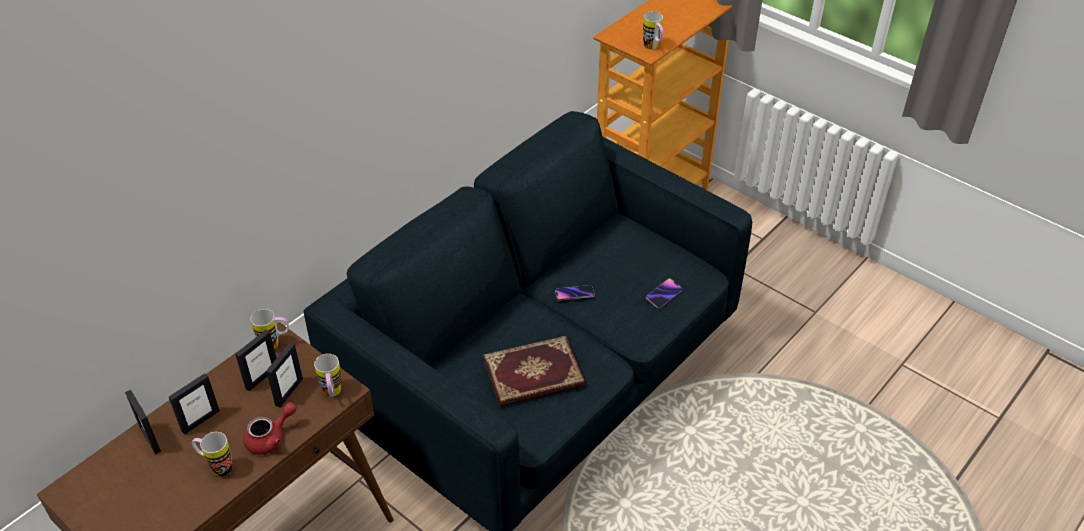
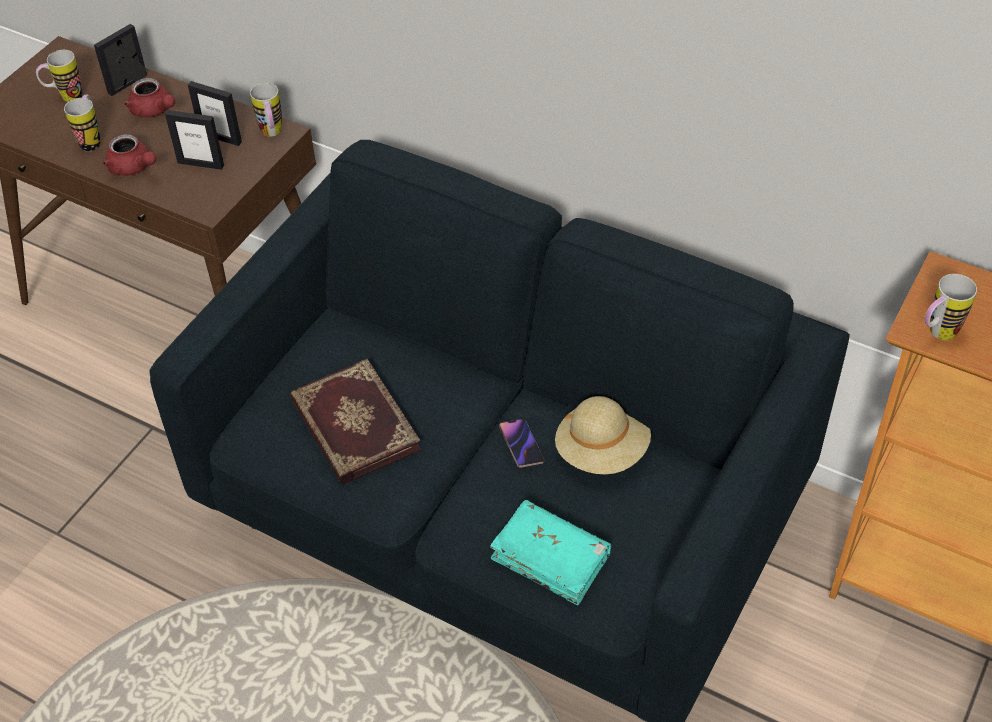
camera: 80 degrees right, 5 degrees up
(200, 421) = (154, 111): picture frame -> red teapot
(332, 394) = (200, 199): mug -> mug (65, 98)
(589, 259) = (602, 451): none -> beige hat
(663, 295) = (551, 559): phone -> turquoise book

